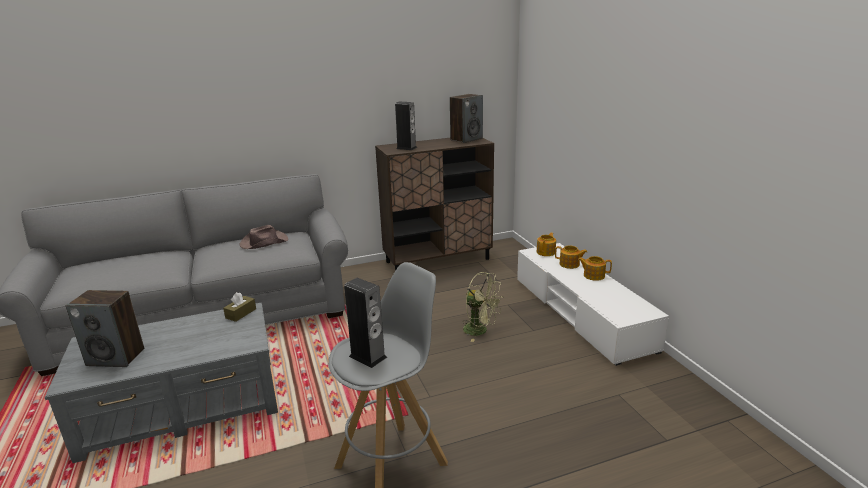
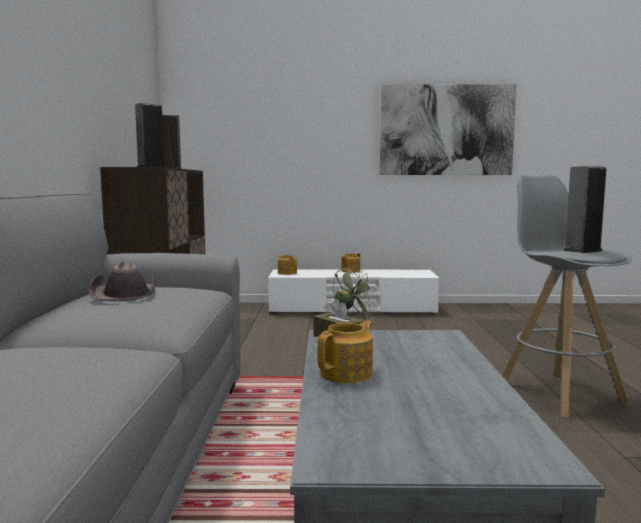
camera: 70 degrees left, 15 degrees down
(116, 357) = (441, 417): speaker -> none
(570, 264) = (321, 272): teapot -> teapot (347, 373)
(715, 144) = (446, 130): none -> picture

